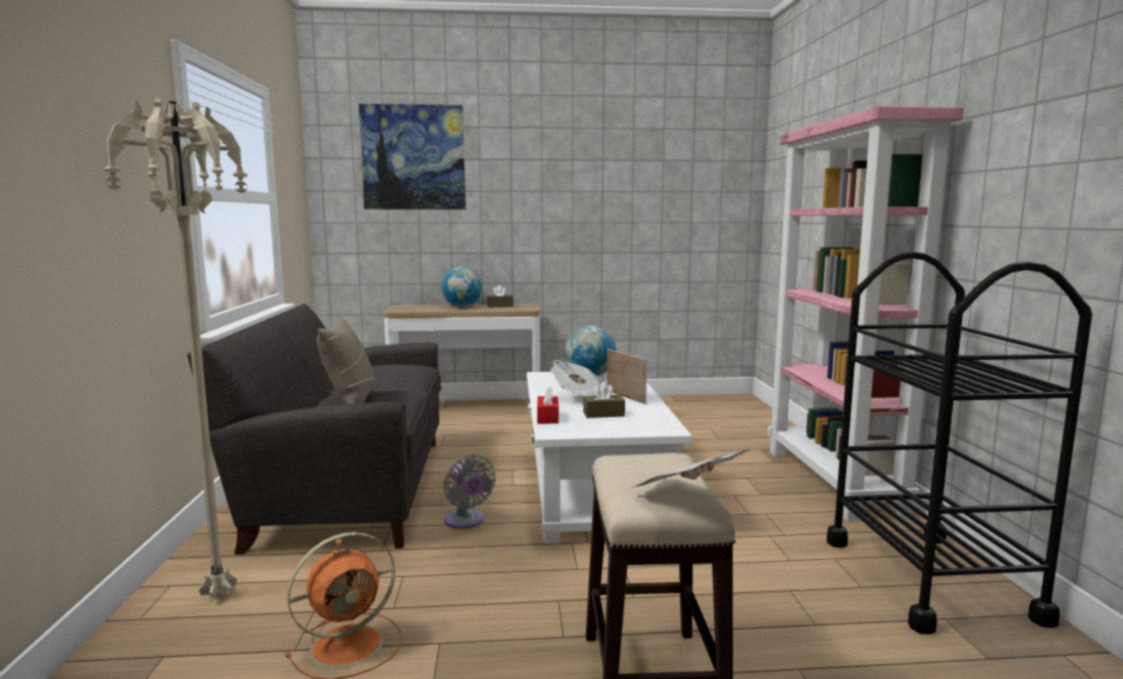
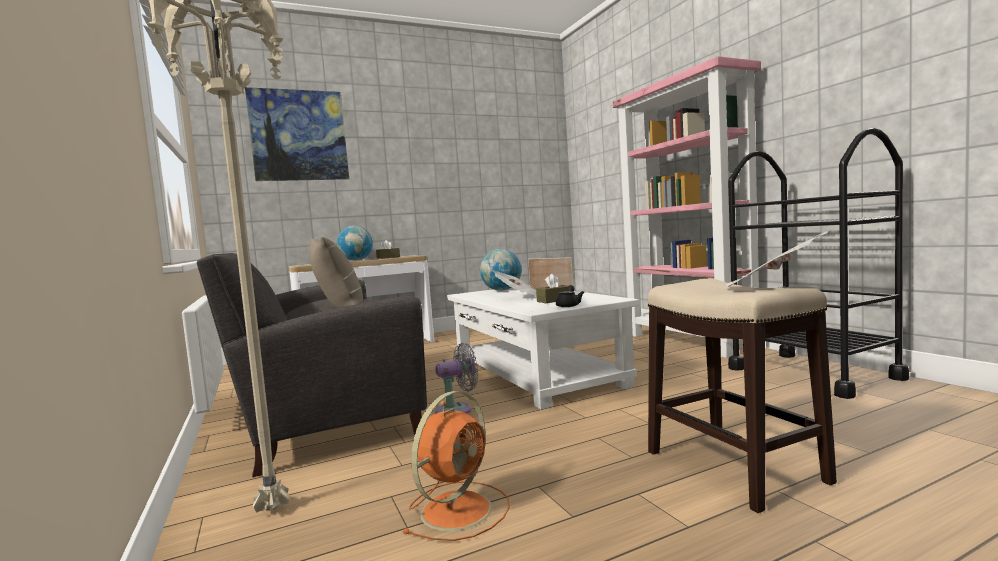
camera: 20 degrees left, 5 degrees down
(465, 521) = (457, 410): grey fan -> grey fan turned 60 degrees counterclockwise
(547, 417) = (516, 307): red tissue box -> none
(600, 429) = (569, 305): none -> black teapot

